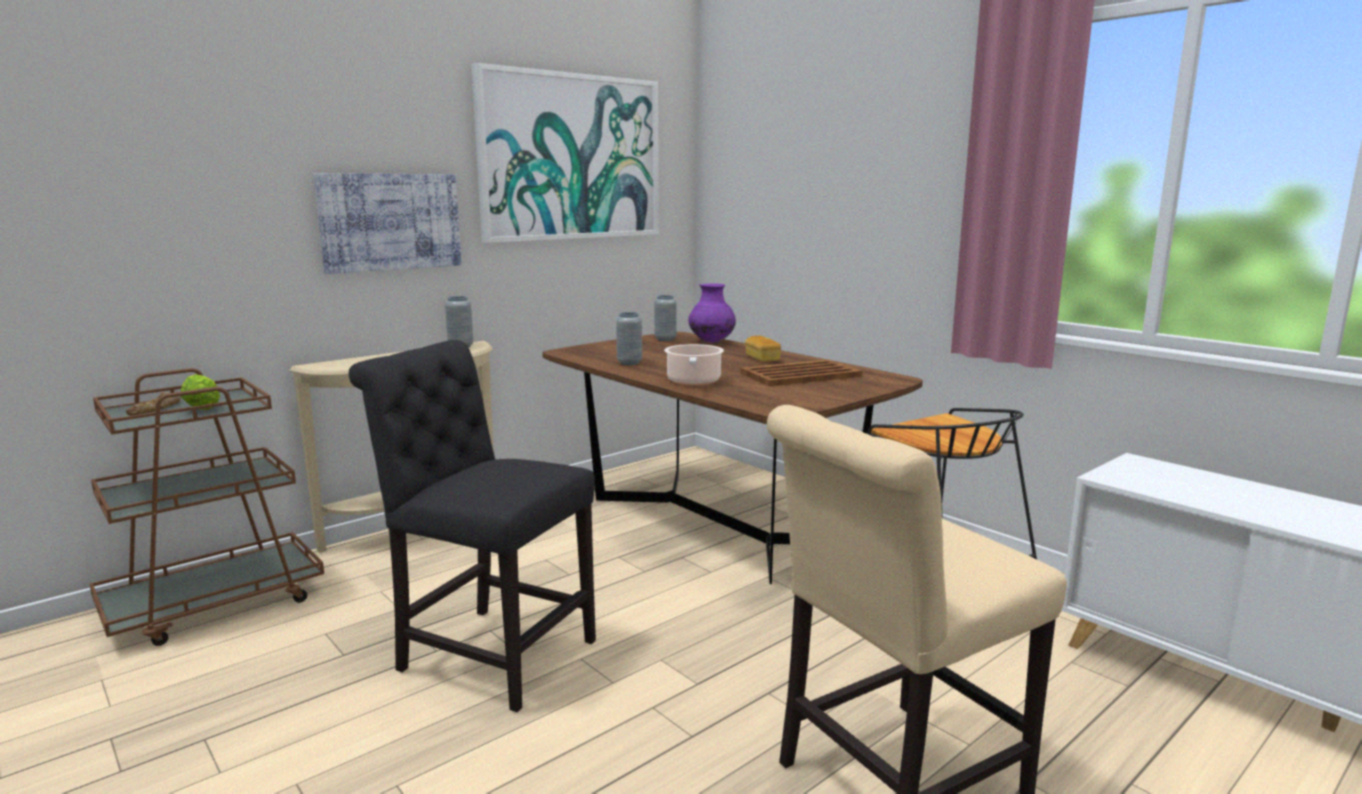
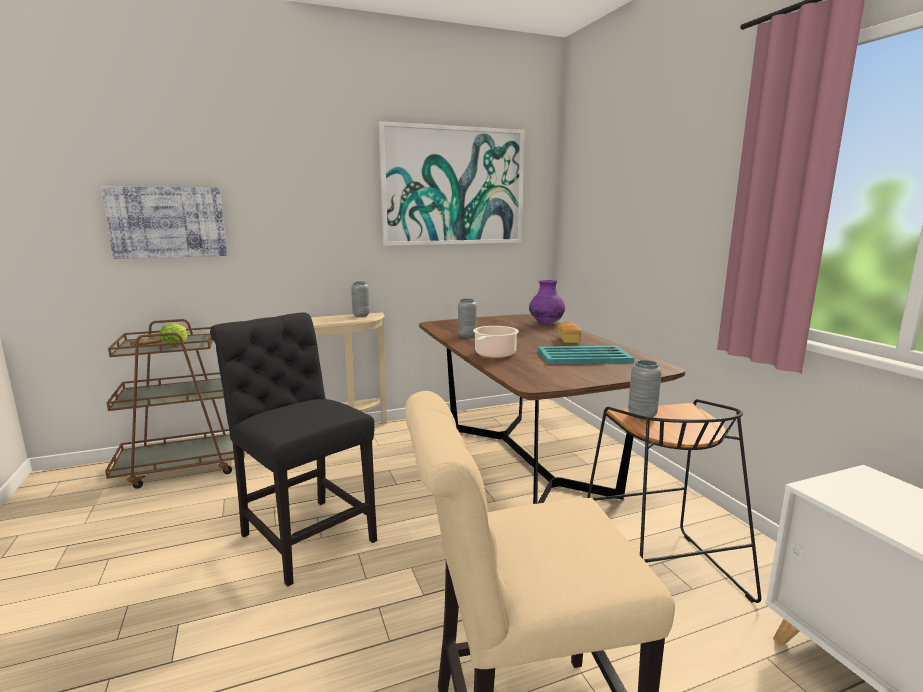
camera: 20 degrees right, 0 degrees up
(390, 222) = (317, 230): picture -> picture (167, 222)
(665, 339) = (514, 319): grey vase -> grey vase (642, 415)
(799, 375) = (583, 356): brown tray -> turquoise tray

